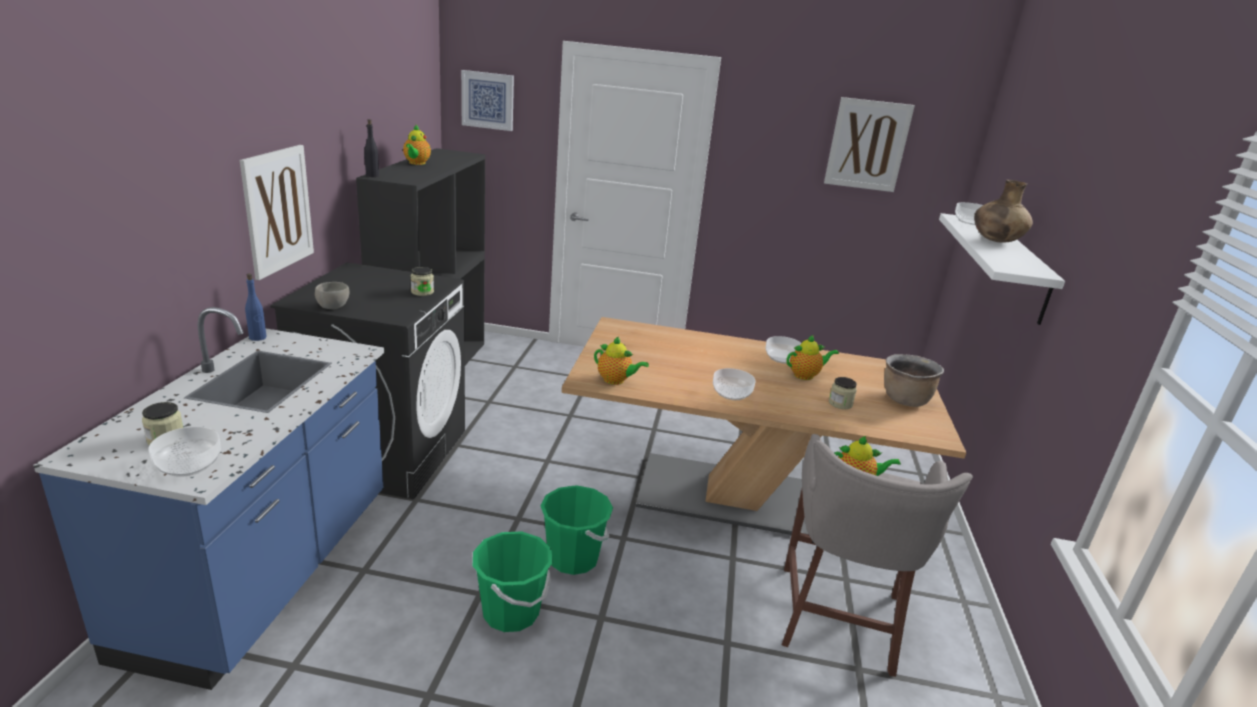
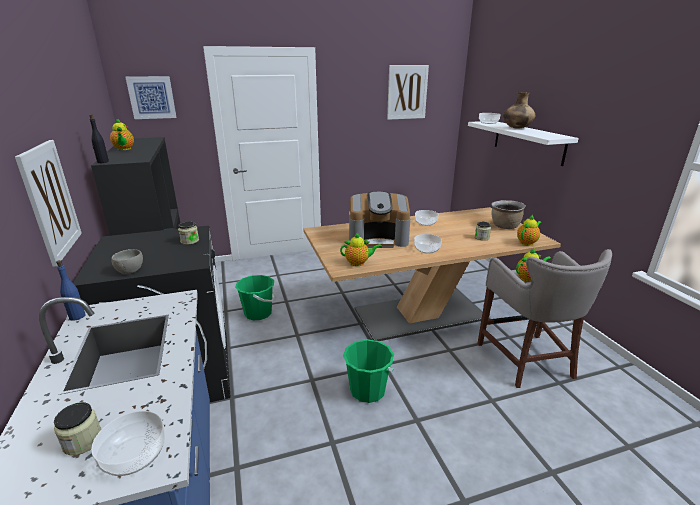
camera: 25 degrees left, 0 degrees up
(511, 612) = (363, 445): green bucket -> green bucket (258, 313)
(682, 359) = (378, 239): none -> coffee machine
(805, 375) = (448, 228): teapot -> teapot (527, 242)

